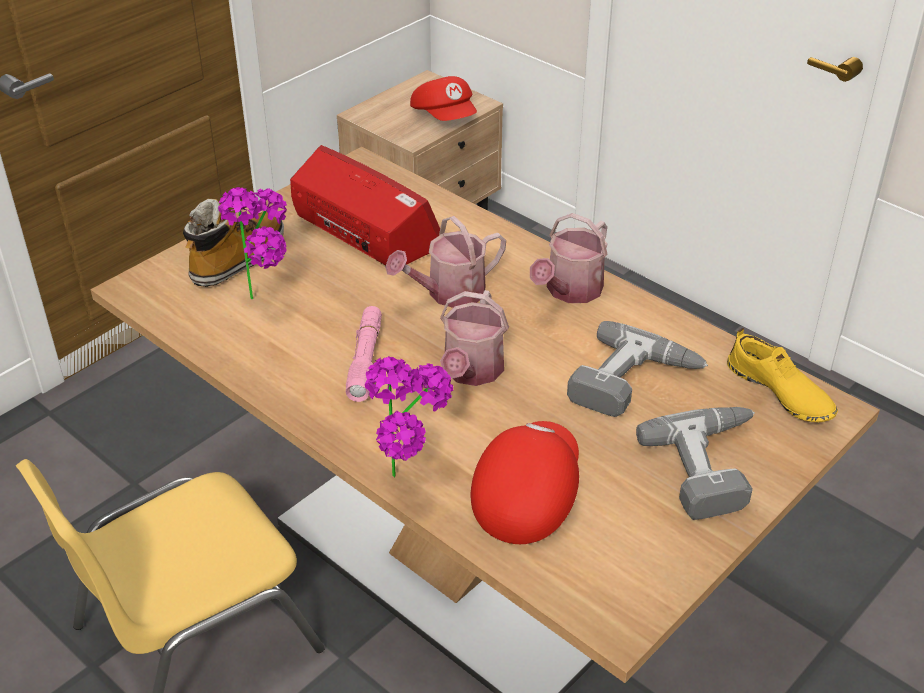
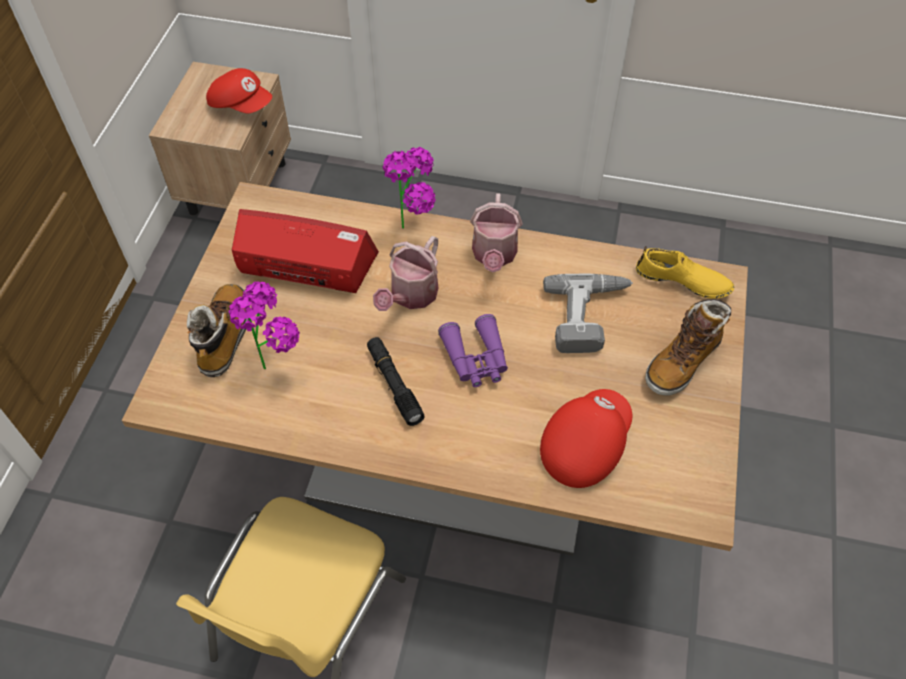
camera: 30 degrees left, 15 degrees up
(365, 360) = (394, 385): pink flashlight -> black flashlight
(412, 481) = (501, 472): potted plant -> potted plant (415, 226)
(471, 372) = (476, 359): watering can -> purple binoculars
(526, 496) = (584, 445): red cap -> red cap turned 45 degrees clockwise
(713, 467) = (682, 362): power drill -> boot

